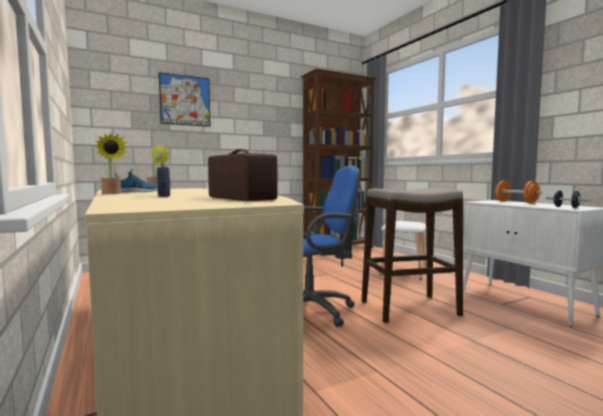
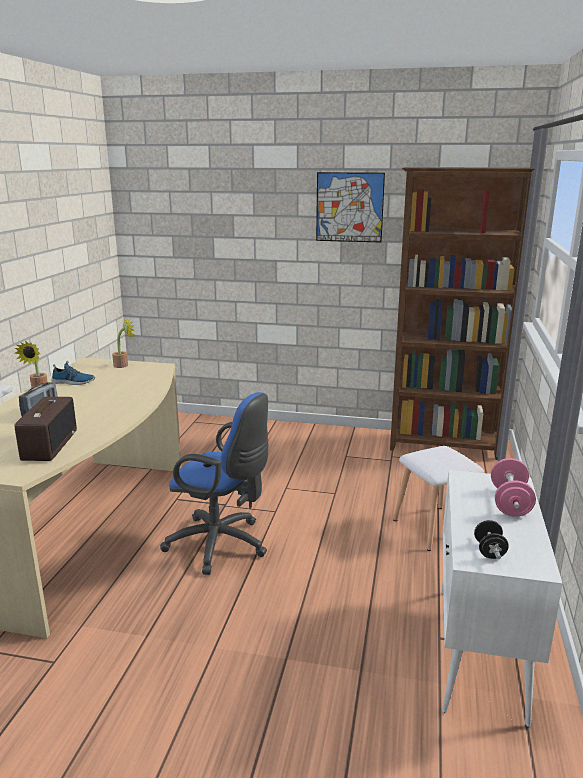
camera: 40 degrees right, 15 degrees up
(185, 100) = (231, 219): picture -> picture (349, 207)
(409, 309) = (312, 587): stool -> none
(516, 202) = (510, 502): orange dumbbell -> pink dumbbell

